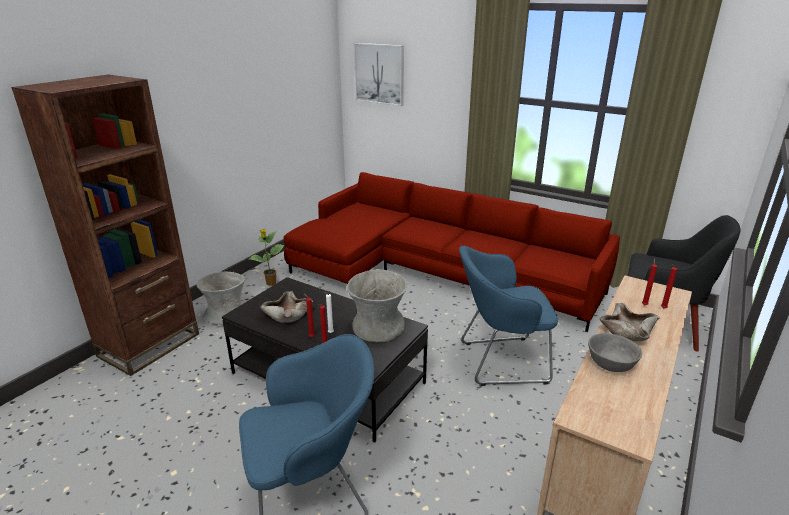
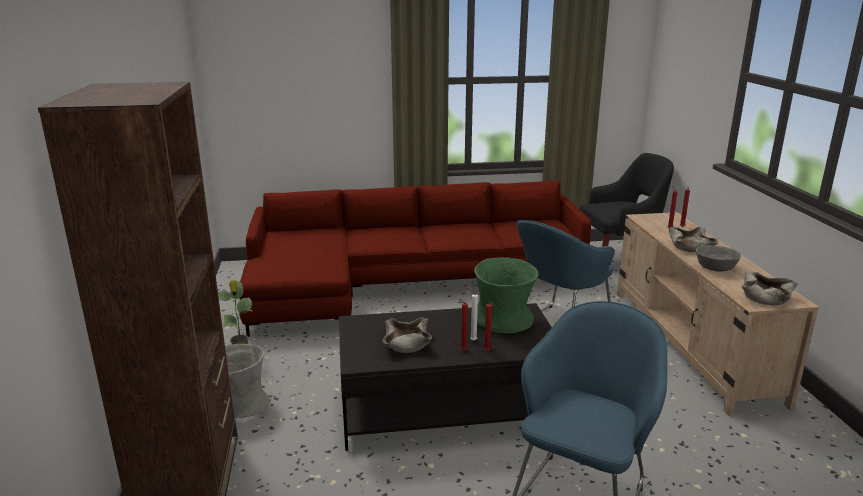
camera: 40 degrees left, 5 degrees down
(377, 327) = (503, 320): grey vase -> green vase
(379, 74) = (260, 70): picture -> none
(602, 418) = (765, 298): none -> beige bowl

